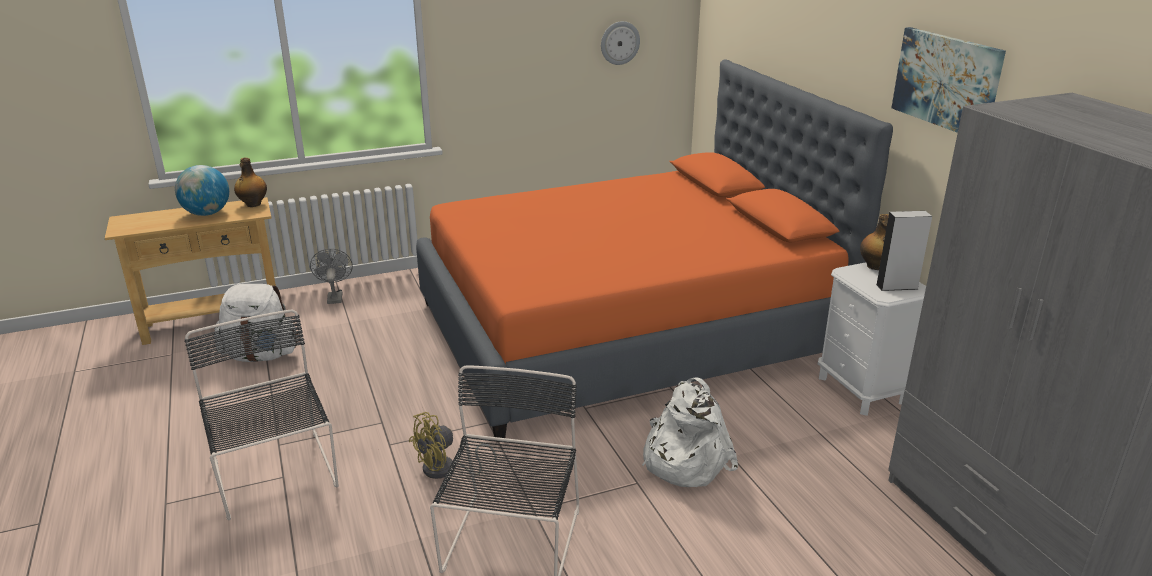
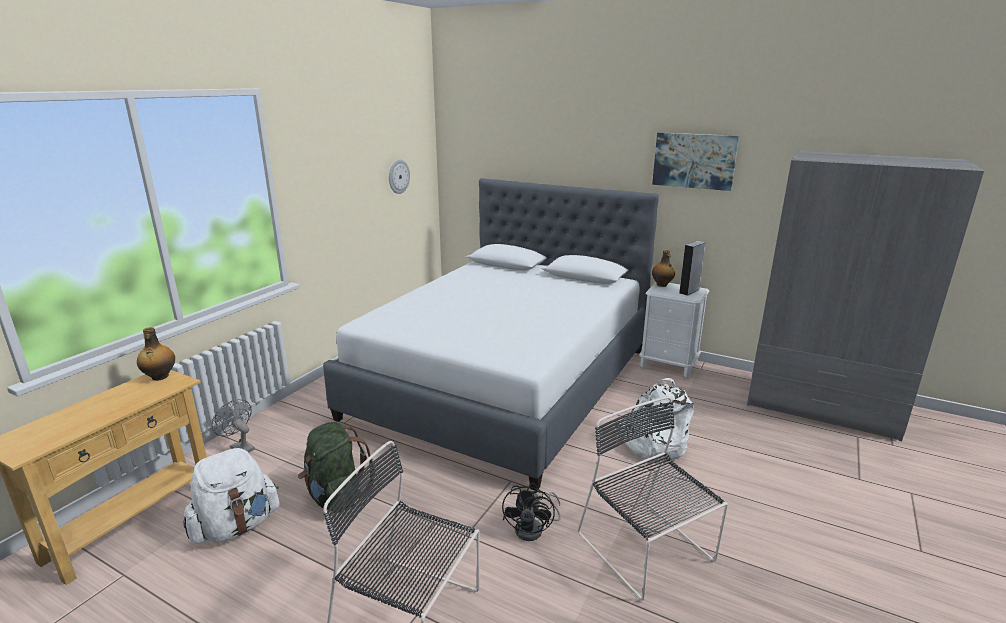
camera: 40 degrees left, 5 degrees down
(207, 214) = (117, 401): globe -> none
(345, 366) = (336, 496): none -> green backpack
(446, 470) = (534, 529): yellow fan -> black fan
(626, 330) = (504, 382): orange bed -> white bed

